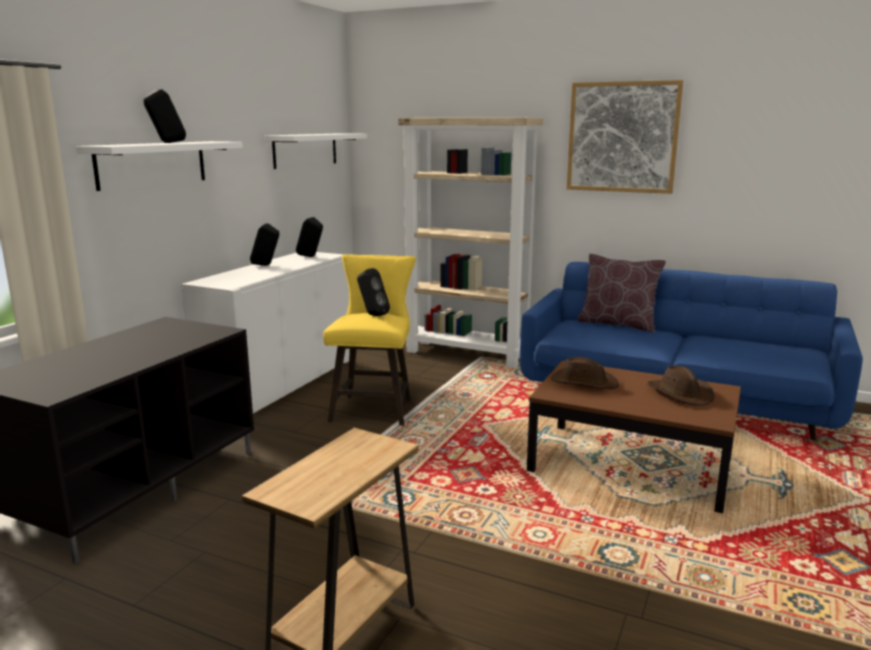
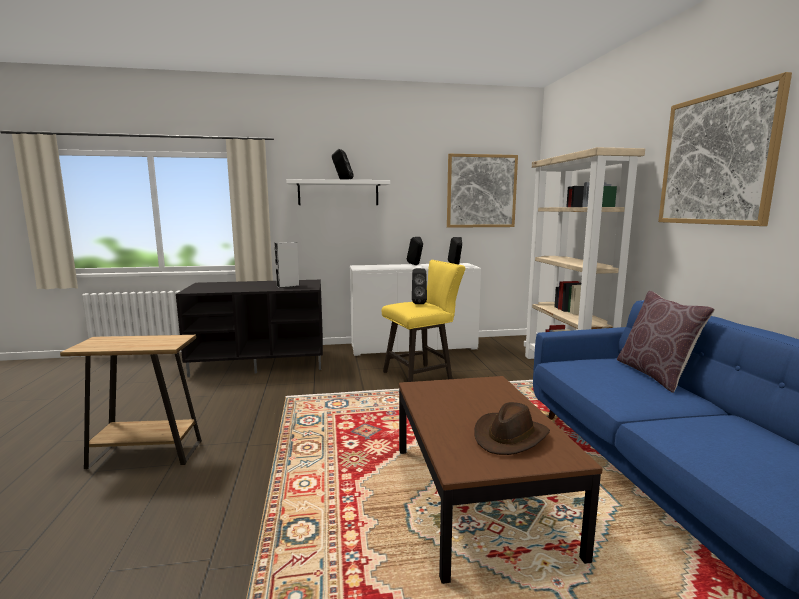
camera: 55 degrees right, 5 degrees down
(173, 338) = (288, 286): none -> grey speaker
(305, 150) = (481, 191): white shelf -> picture
(584, 382) = (463, 392): brown hat -> none

